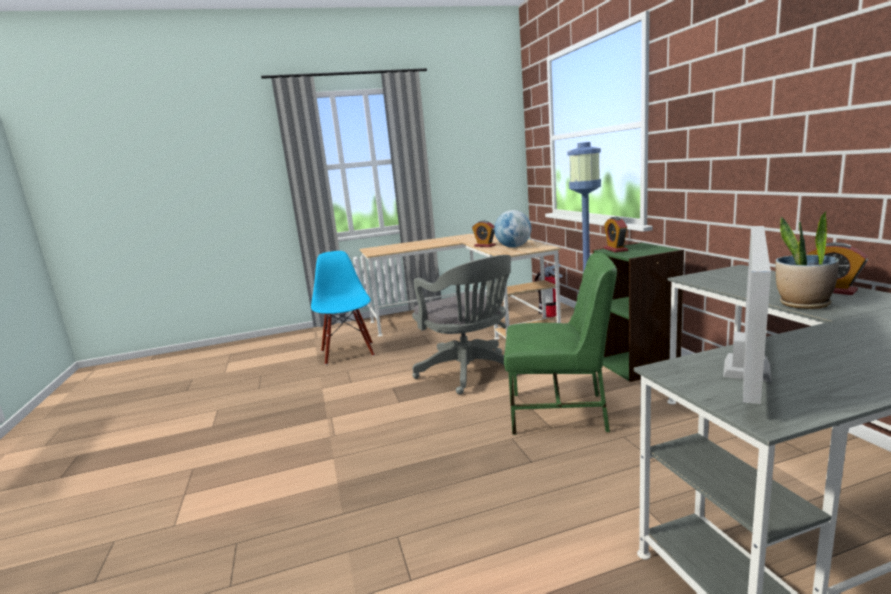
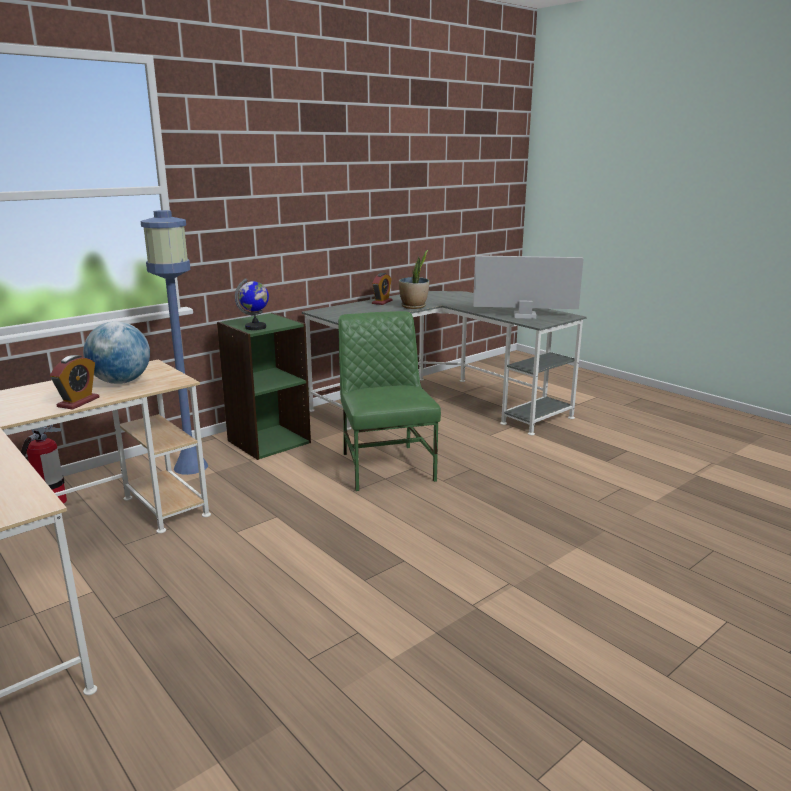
camera: 115 degrees left, 5 degrees up
(348, 353) = (211, 700): blue chair -> none
(470, 372) = (301, 528): grey office chair -> none
(615, 249) = (256, 327): alarm clock -> globe

